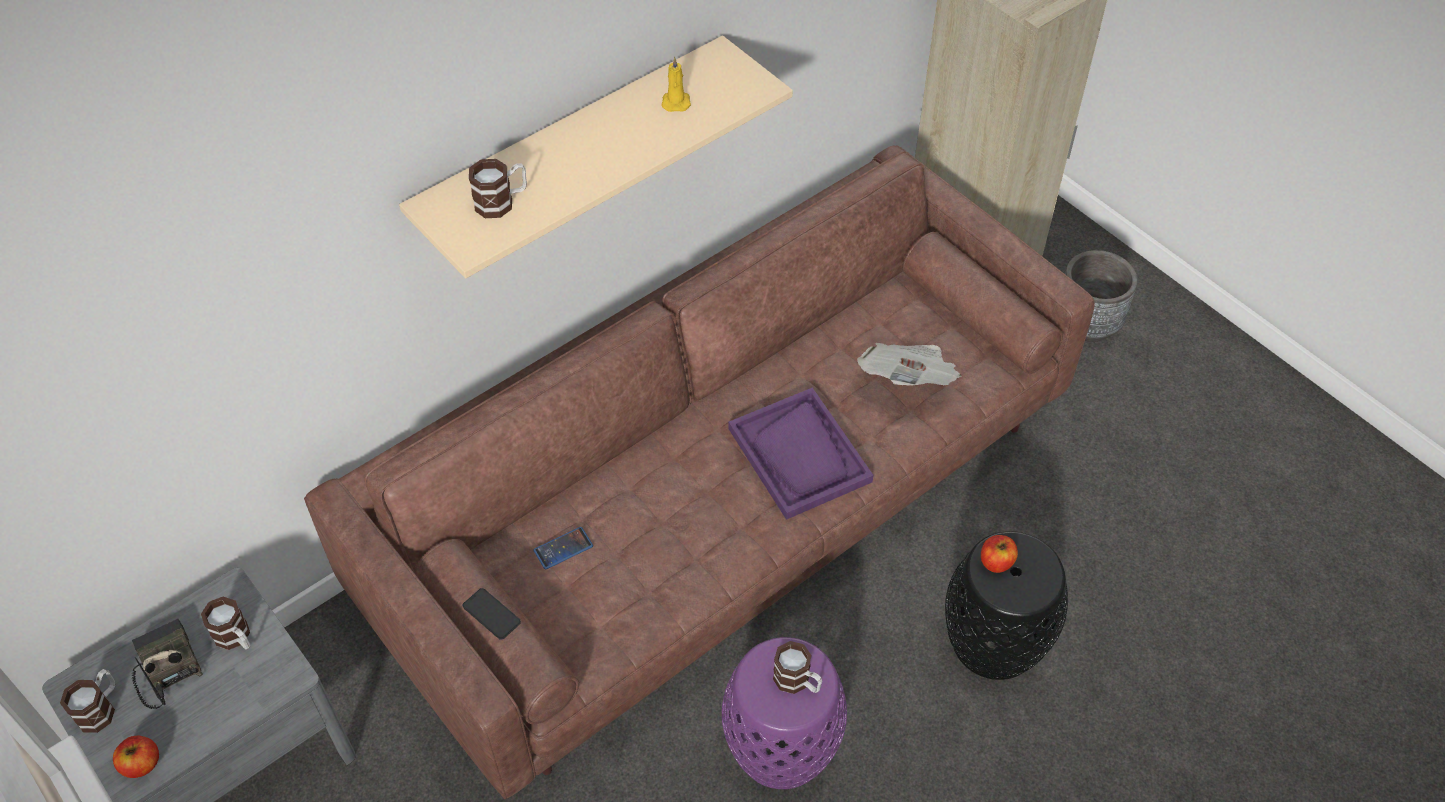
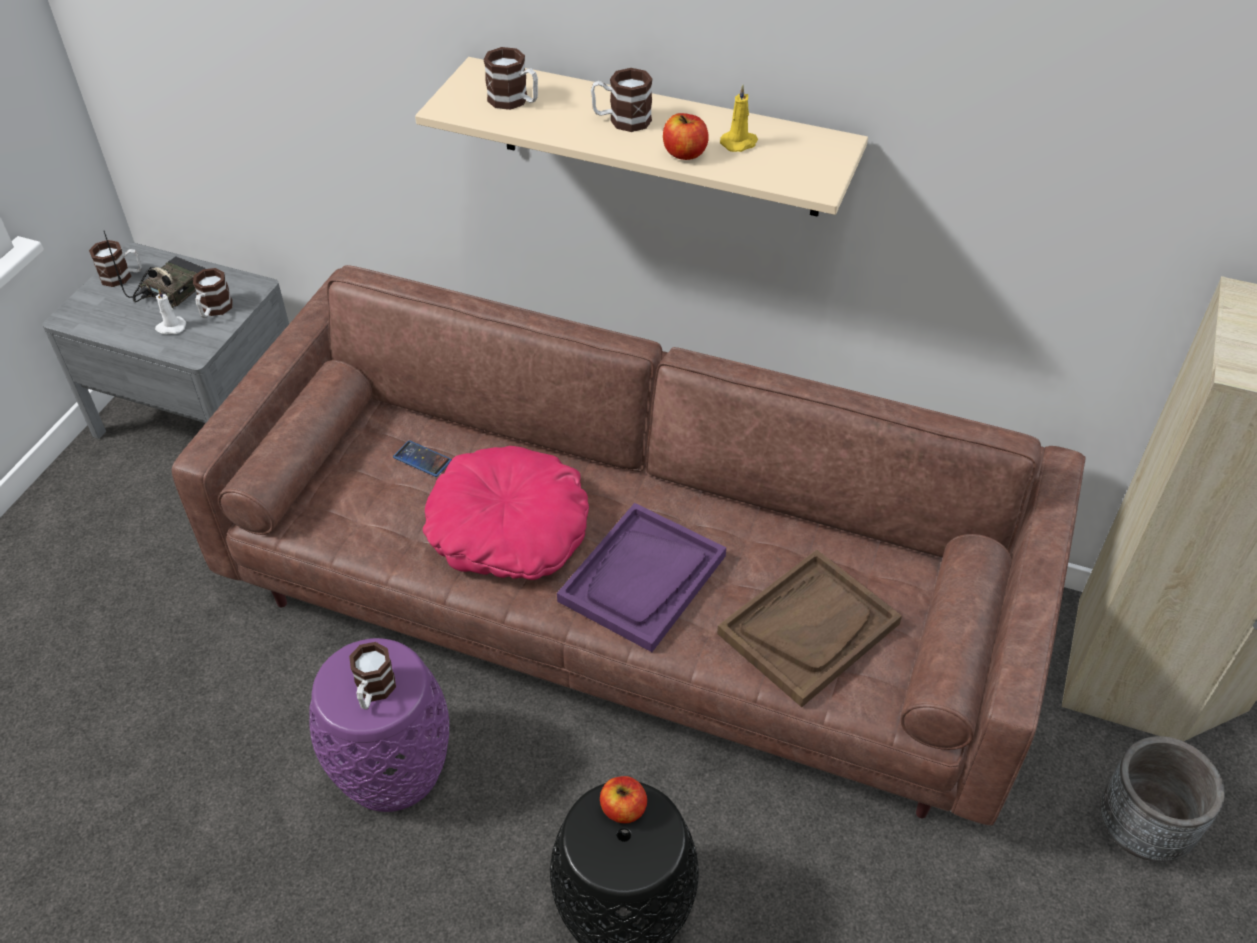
camera: 60 degrees right, 5 degrees down
(142, 764) = (85, 317): apple -> apple (685, 153)
(230, 686) = (170, 327): none -> white candle
(491, 614) = (291, 424): phone -> none
(588, 151) = (621, 120): none -> mug
(687, 518) = (511, 528): none -> pink pillow
(908, 381) = (808, 628): newspaper -> brown tray

